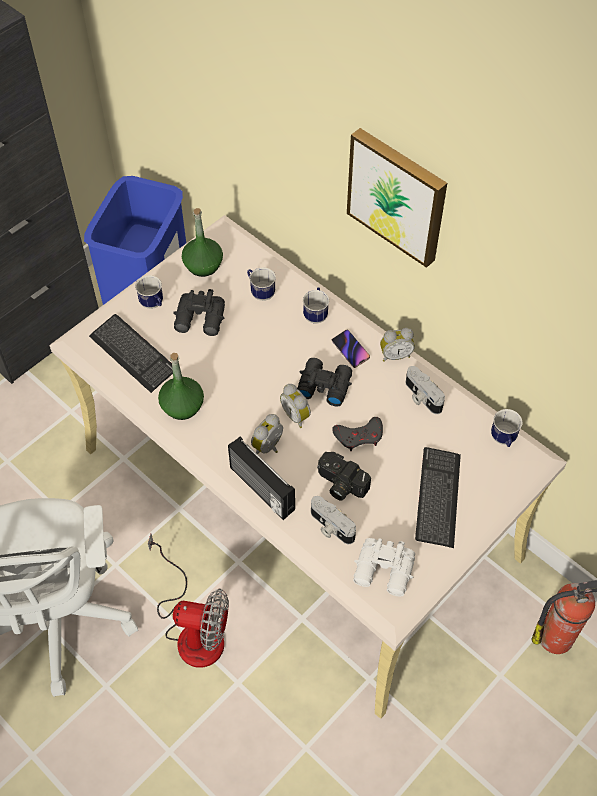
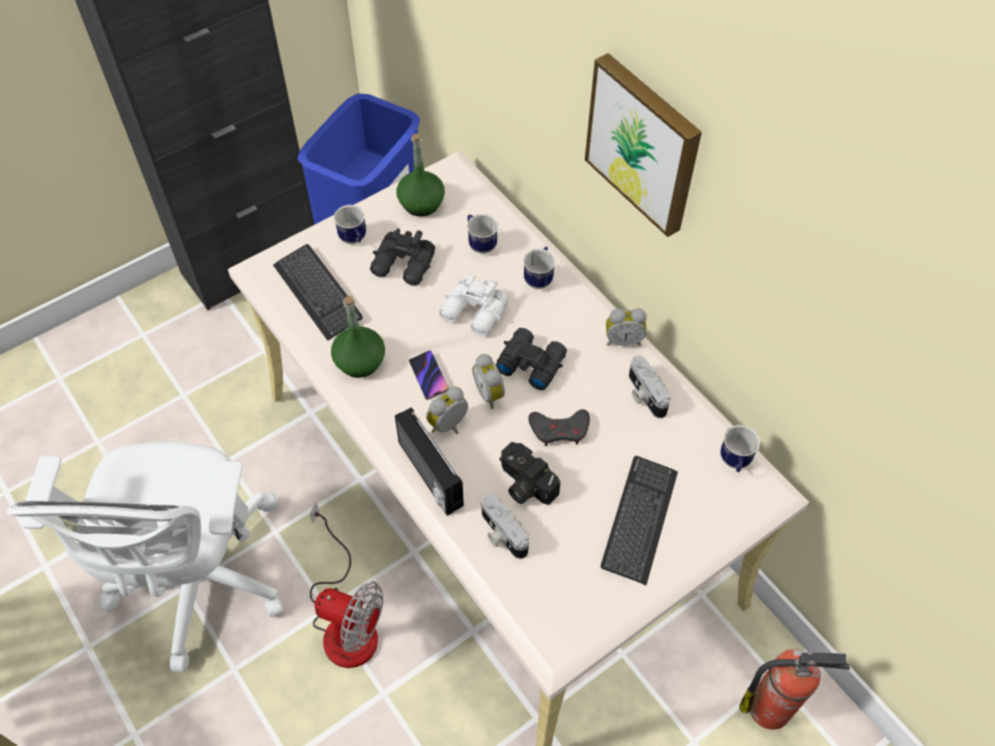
camera: 10 degrees right, 0 degrees up
(350, 350) = (571, 326): phone -> phone (429, 376)
(384, 572) = (555, 601): white binoculars -> white binoculars (474, 313)

